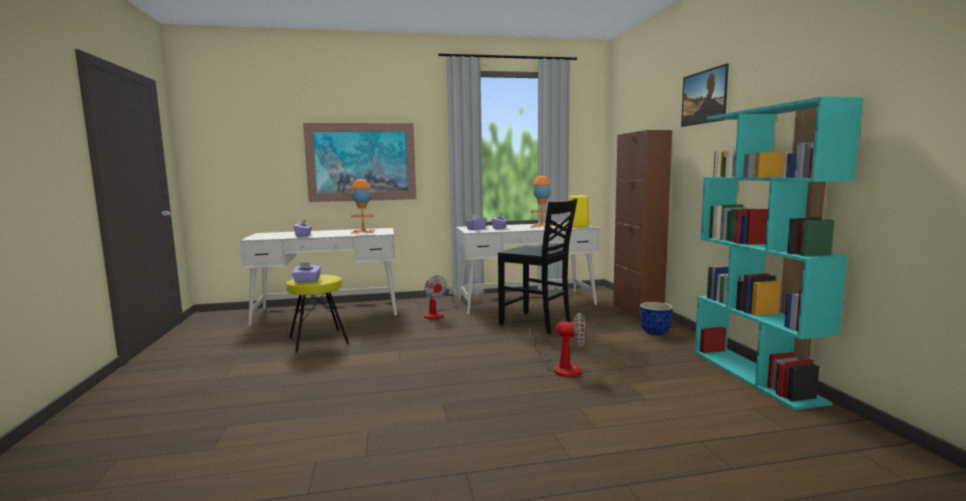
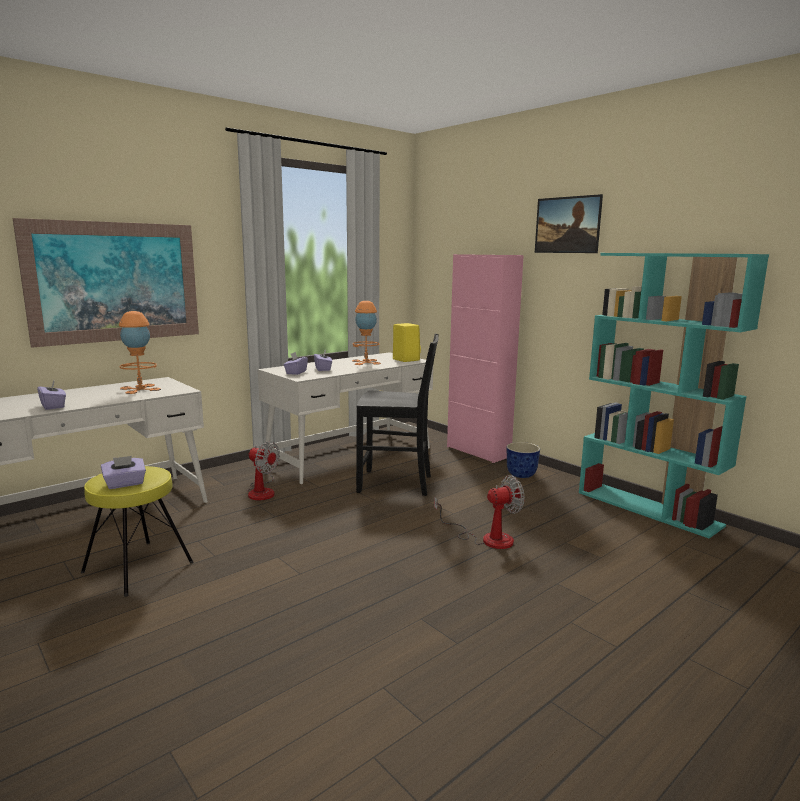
camera: 30 degrees left, 5 degrees up
(637, 312) = (478, 451): brown cabinet -> pink cabinet

